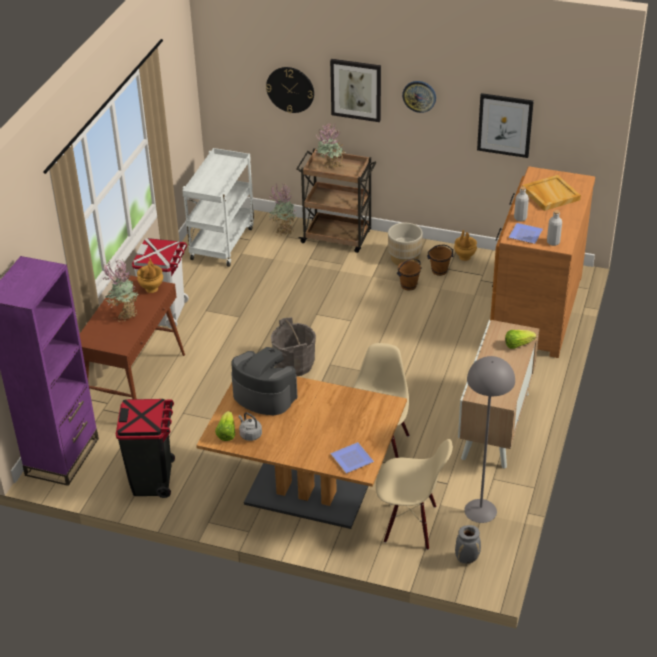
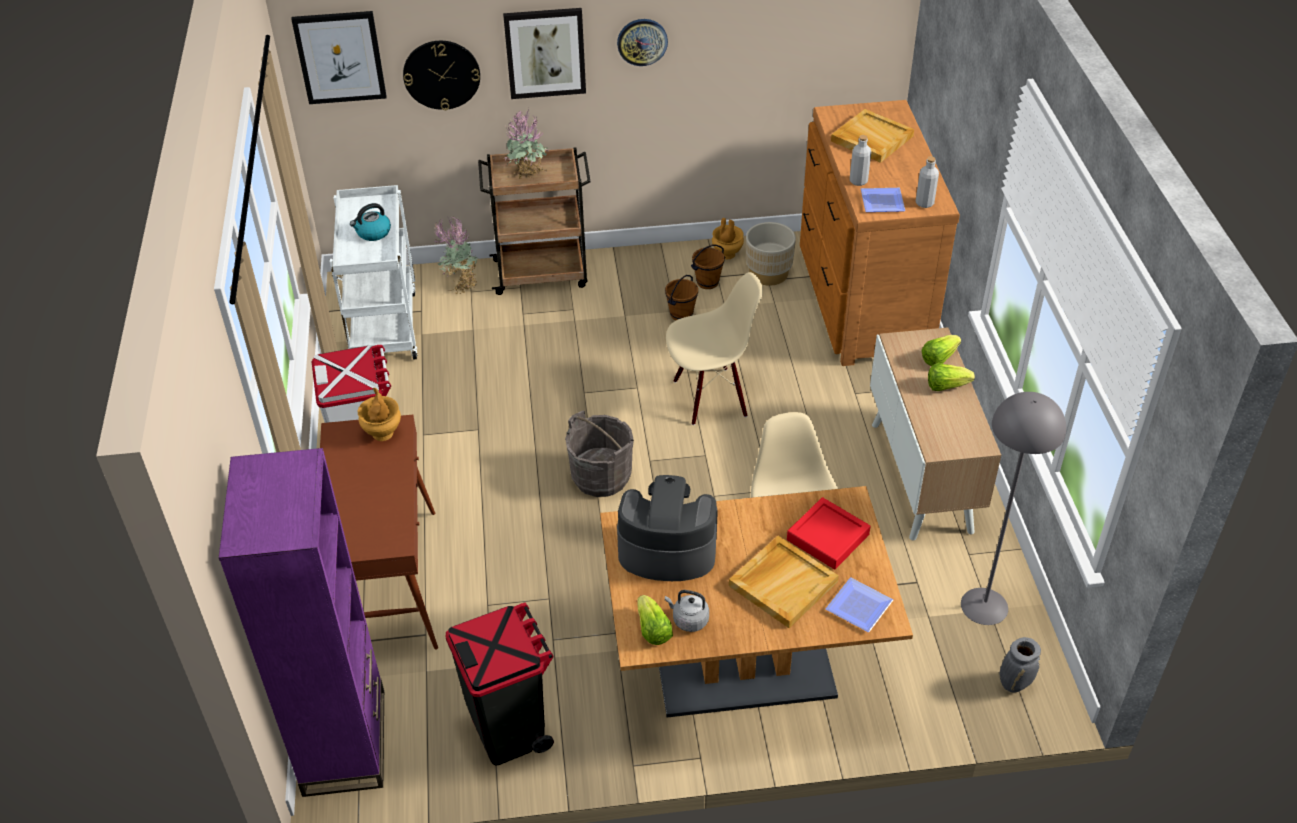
camera: 25 degrees left, 5 degrees up
(124, 314) = (367, 488): potted plant -> none
(220, 178) = (373, 233): none -> kettle
(317, 433) = (783, 583): none -> beige tray
(362, 418) = (827, 537): none -> red tray
(404, 258) = (651, 278): beige planter -> beige planter (768, 273)
(410, 525) = (910, 661): beige chair -> beige chair (710, 397)
(505, 125) = (769, 56): picture -> picture (340, 57)
(510, 361) = (946, 386): none -> lettuce

